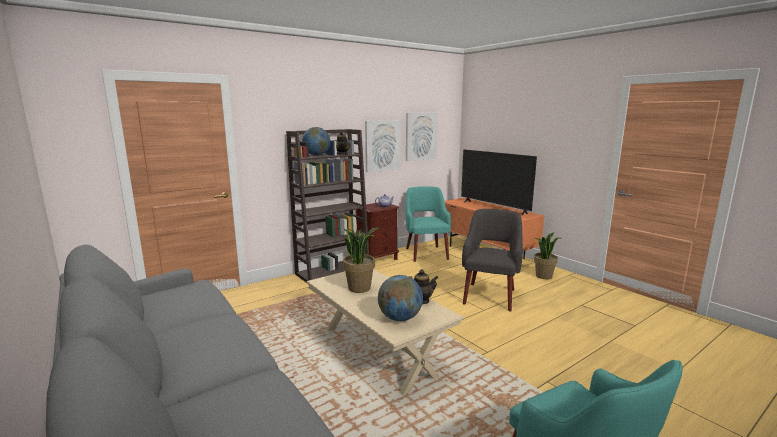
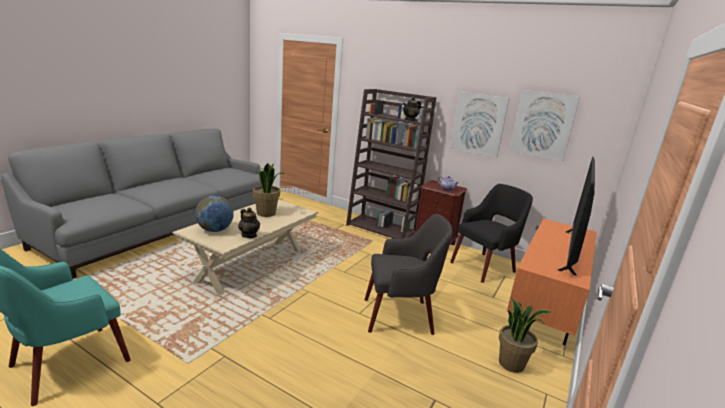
camera: 65 degrees right, 5 degrees up
(316, 155) = (390, 115): globe -> none
(426, 253) = (483, 267): turquoise armchair -> black armchair

